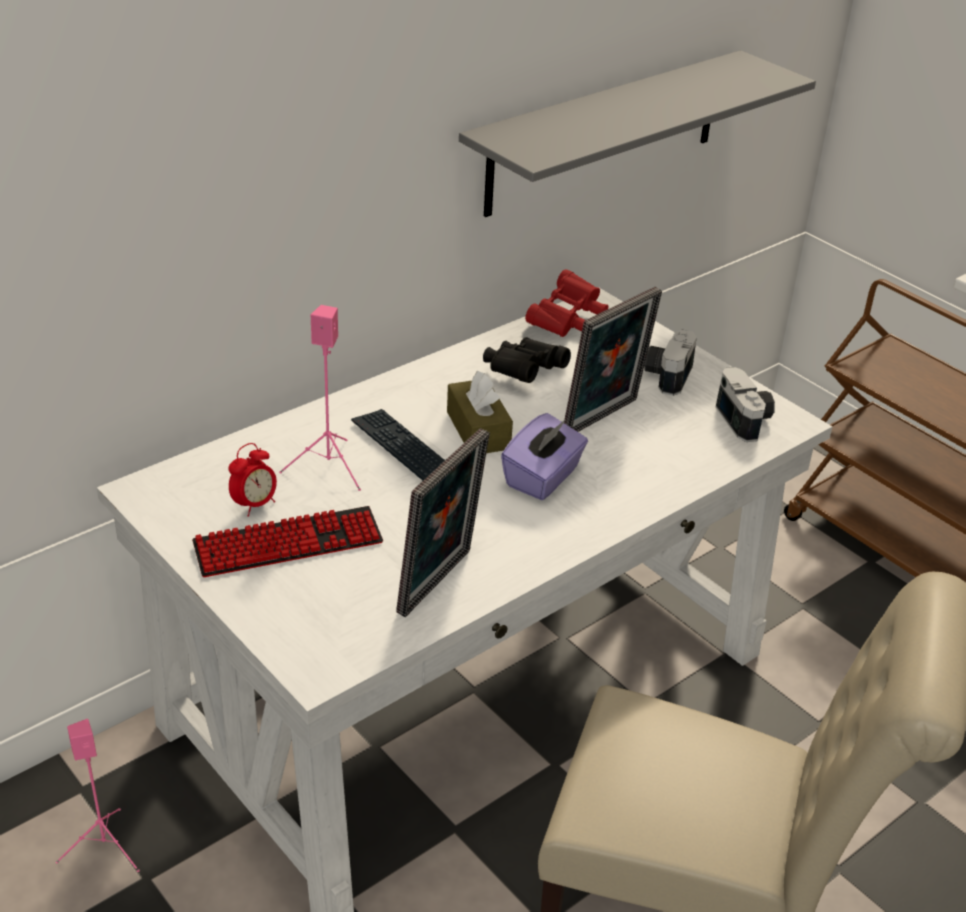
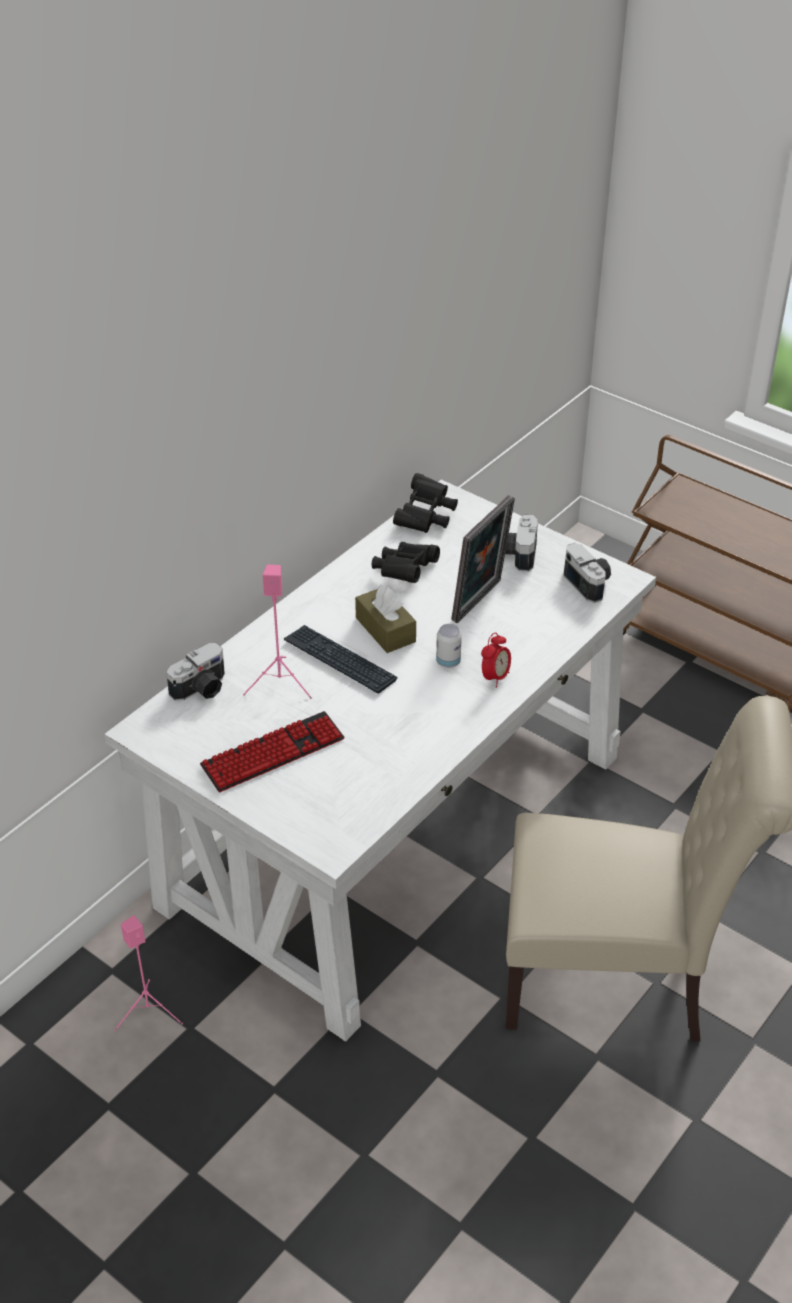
camera: 10 degrees left, 5 degrees up
(233, 458) = (202, 689): none -> camera
(254, 505) = (234, 725): alarm clock -> alarm clock (495, 677)
(440, 584) = (398, 764): picture frame -> none
(543, 478) = (448, 662): purple tissue box -> can
(568, 321) = (426, 516): red binoculars -> black binoculars
(605, 133) = (435, 359): grey shelf -> none

